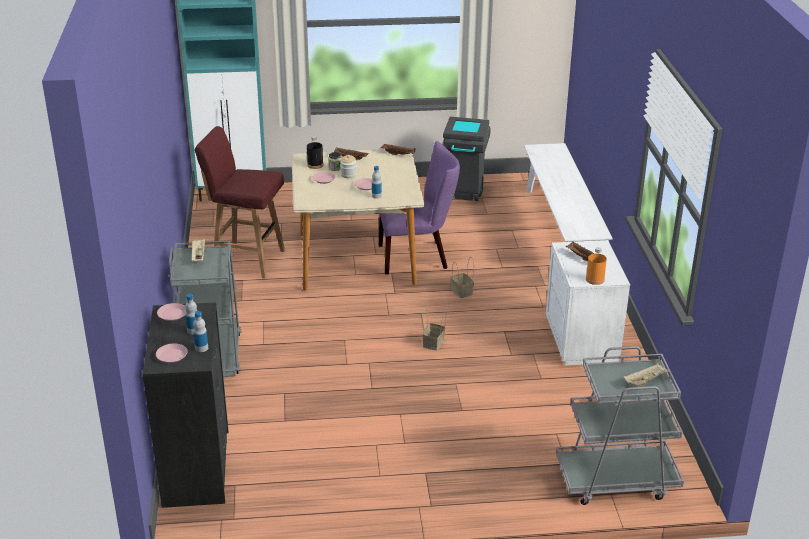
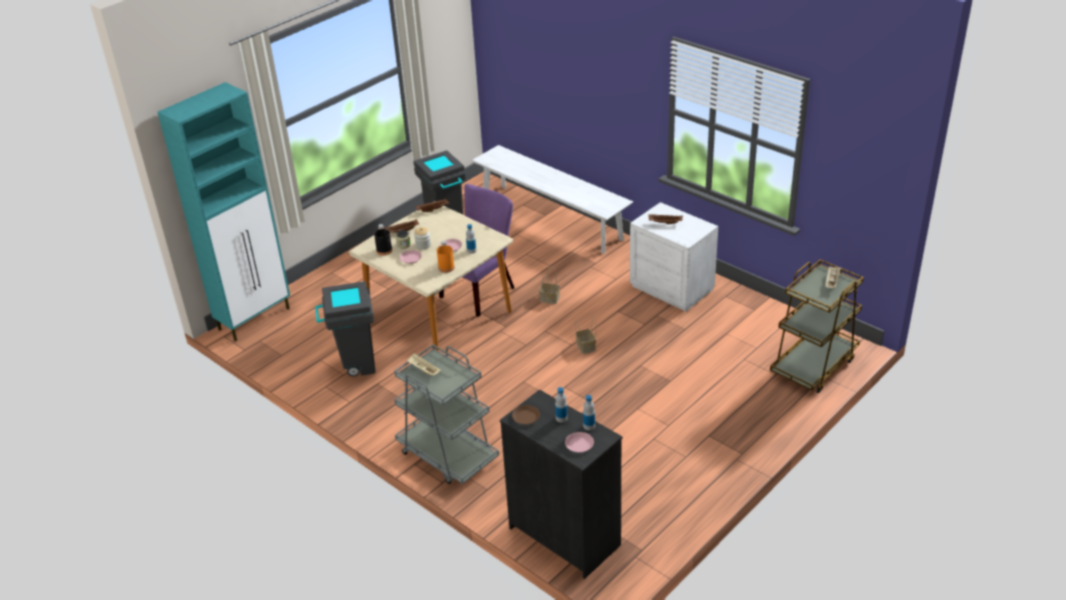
camera: 40 degrees left, 5 degrees up
(172, 314) = (526, 417): pink plate -> brown plate
(247, 259) = (355, 366): red stool -> grey trash can
(595, 279) = (694, 234): orange bottle -> orange bottle (446, 267)
(616, 479) = (813, 365): grey cart -> brown cart

